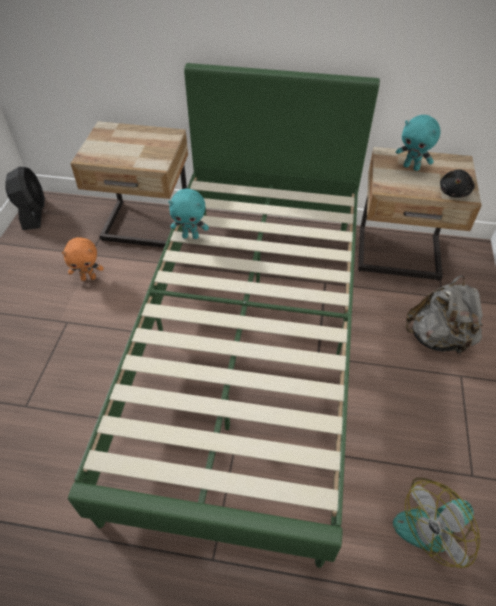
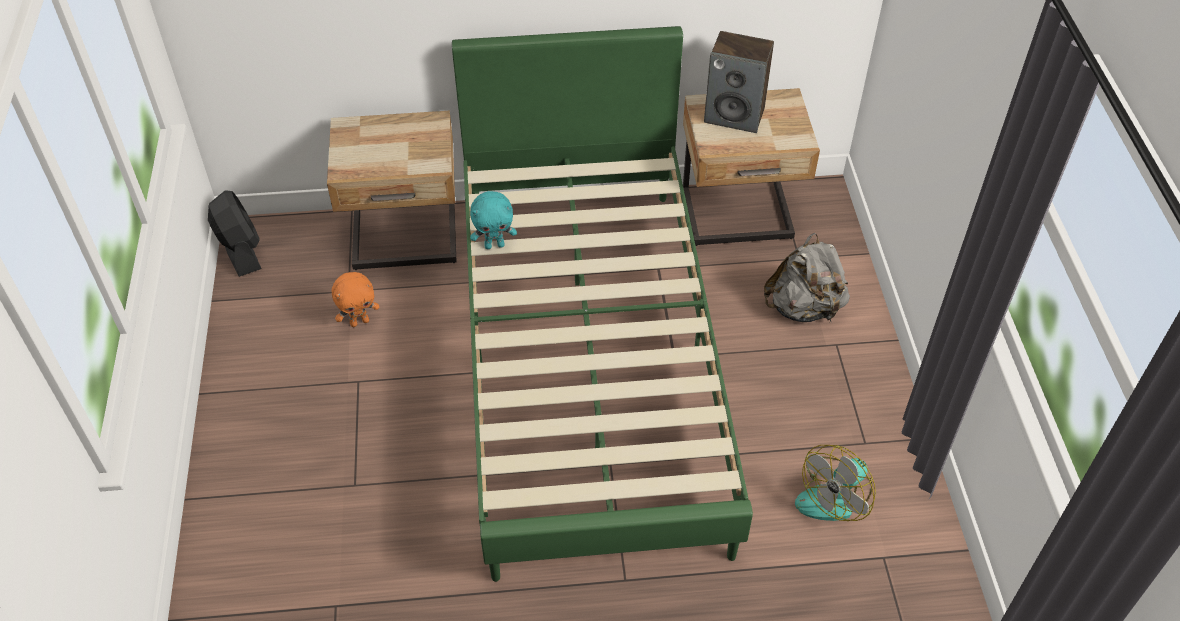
camera: 15 degrees left, 0 degrees up
(411, 167) = (735, 115): turquoise plush toy -> speaker
(454, 192) = (788, 139): black plush toy -> none

